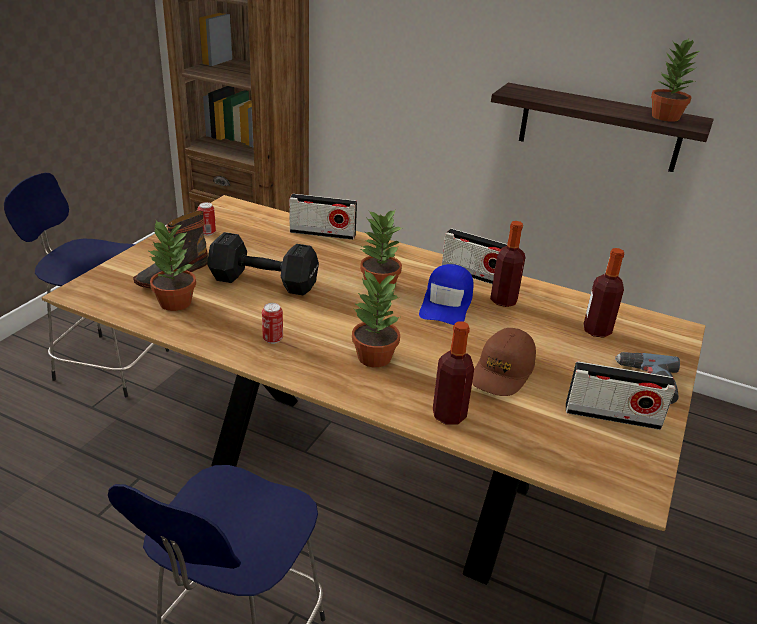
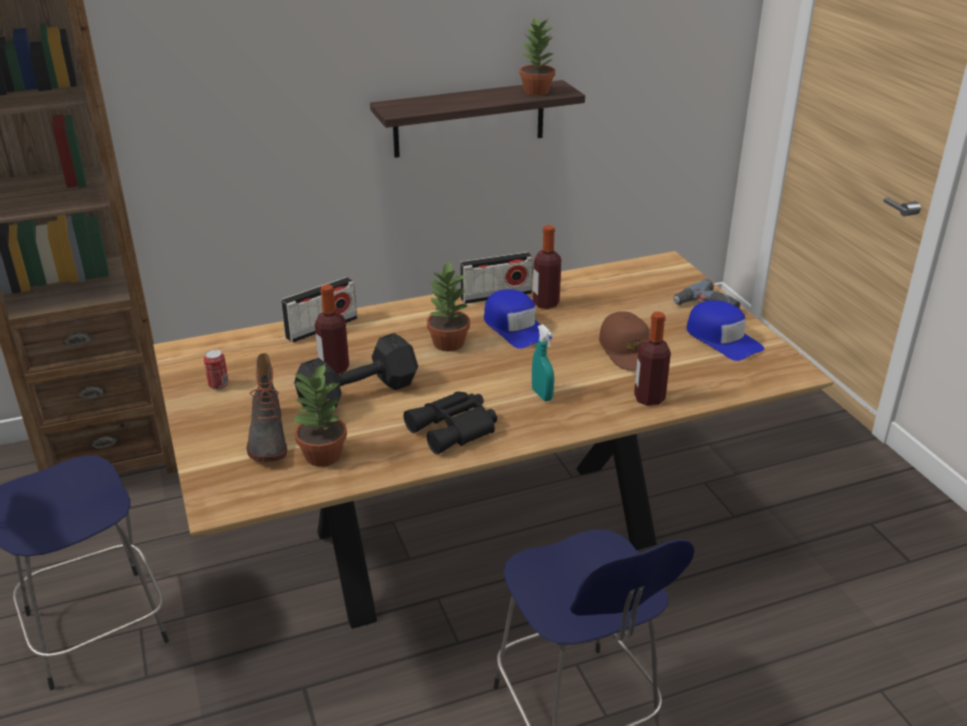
camera: 45 degrees left, 0 degrees up
(273, 339) = (454, 429): can -> black binoculars
(373, 357) = (542, 395): potted plant -> turquoise spray bottle
(597, 330) = (630, 290): bottle -> bottle (334, 369)
(612, 416) = (722, 339): radio -> blue cap

